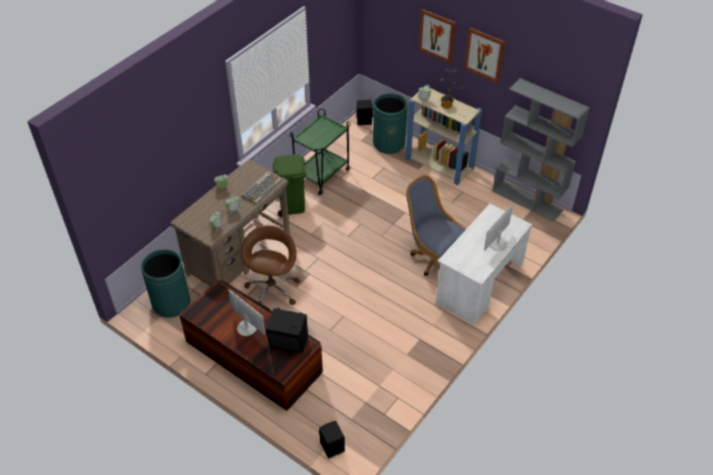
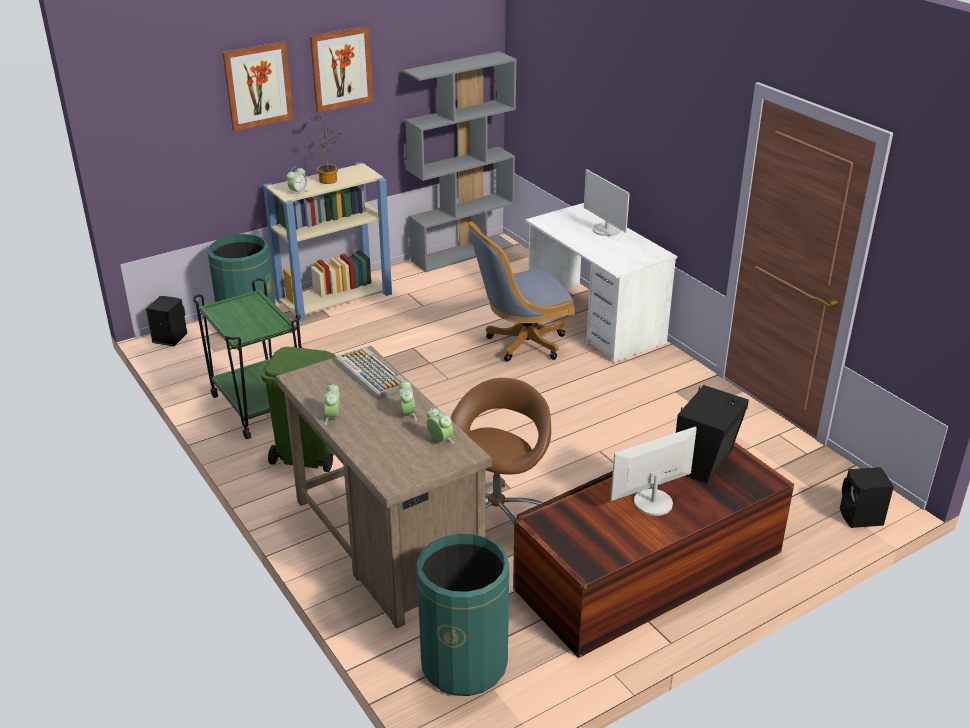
camera: 70 degrees left, 15 degrees down
(273, 288) = (499, 515): brown office chair -> brown office chair turned 90 degrees clockwise

